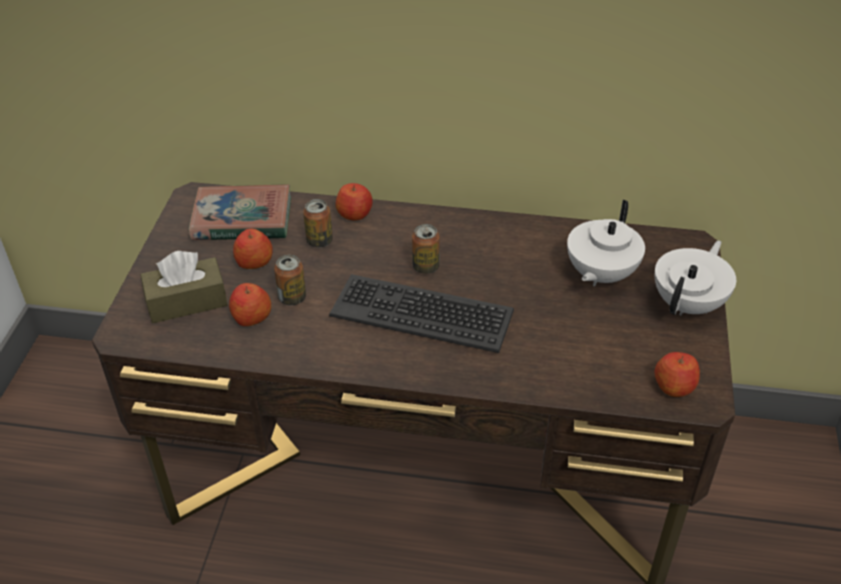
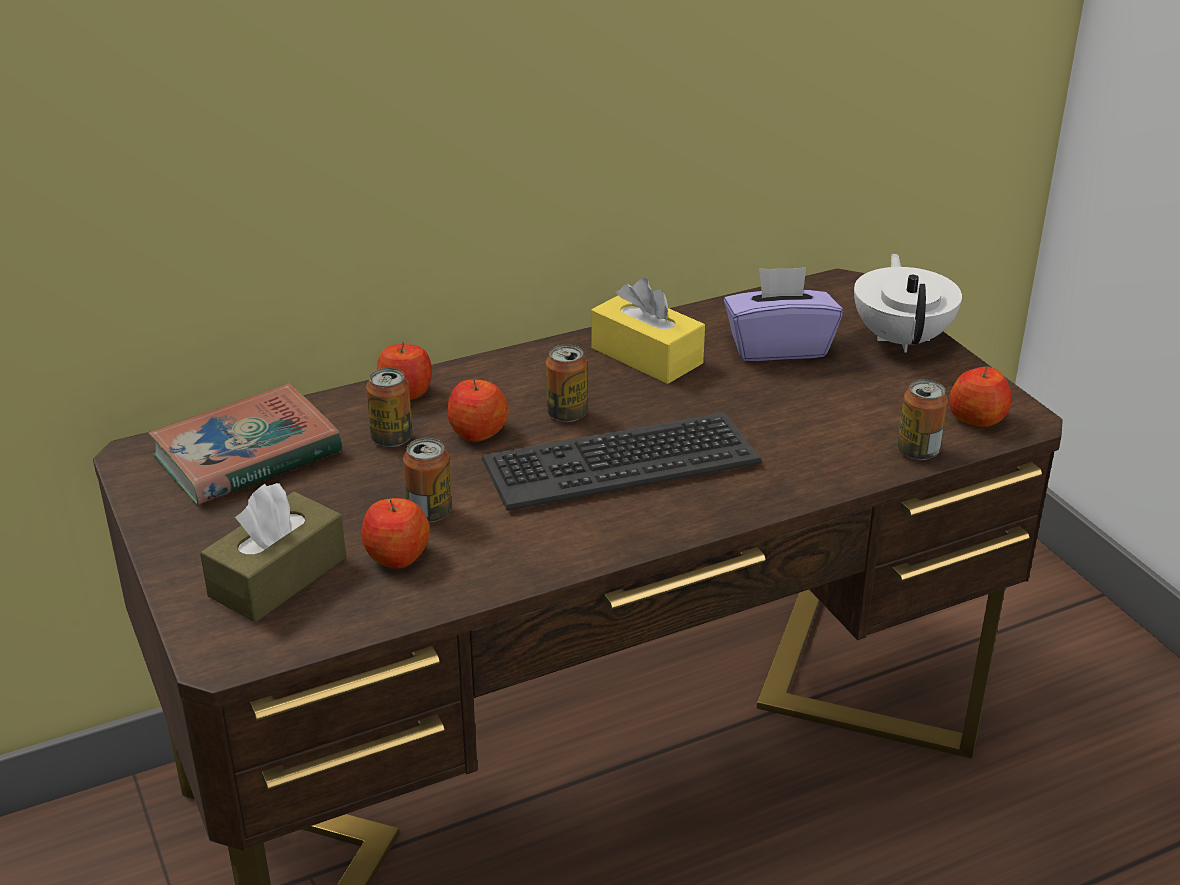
camera: 35 degrees left, 10 degrees down
(254, 261) = (324, 494): apple -> apple (477, 431)
(512, 246) = (646, 356): none -> yellow tissue box
(599, 274) = (778, 347): white teapot -> purple tissue box
(607, 391) = (918, 451): none -> can

